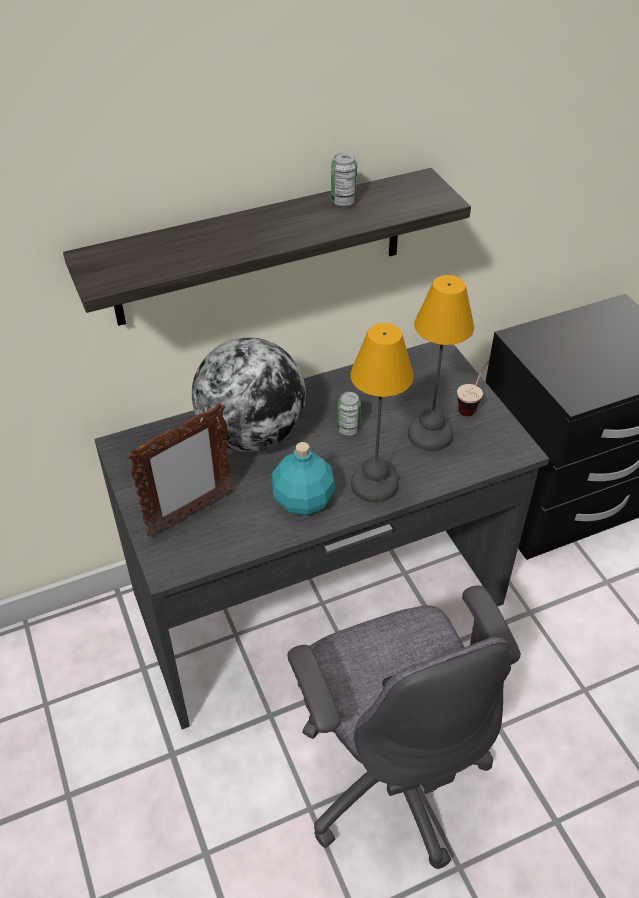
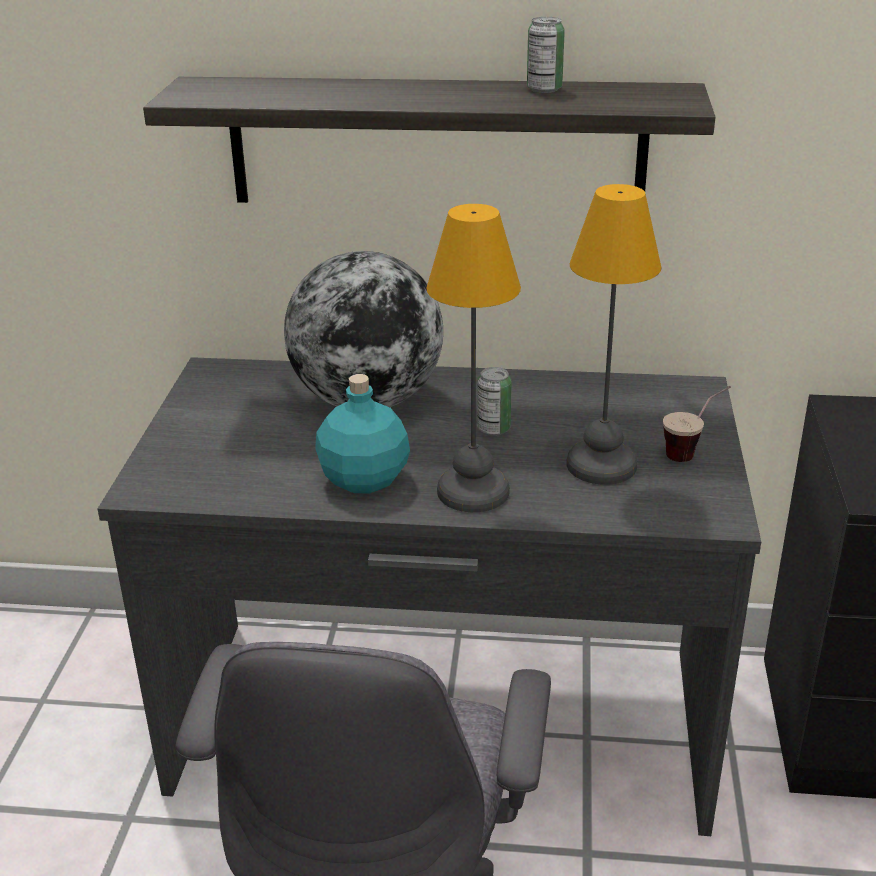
camera: 30 degrees right, 15 degrees down
(190, 514) = (218, 451): picture frame -> none

